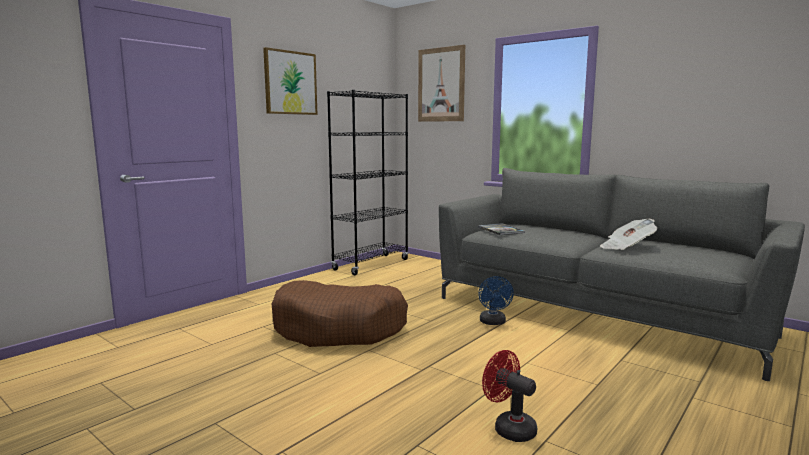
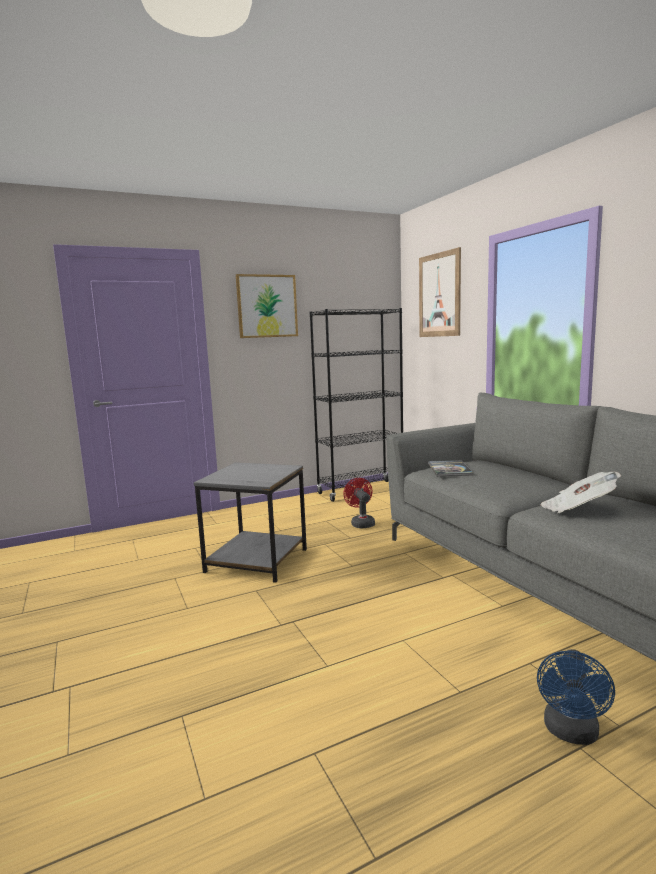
camera: 25 degrees right, 0 degrees up
(339, 328) = (255, 561): brown dog bed -> grey side table
(493, 322) = (418, 579): blue fan -> blue fan (571, 733)
(509, 428) = (292, 723): red fan -> red fan (361, 523)

